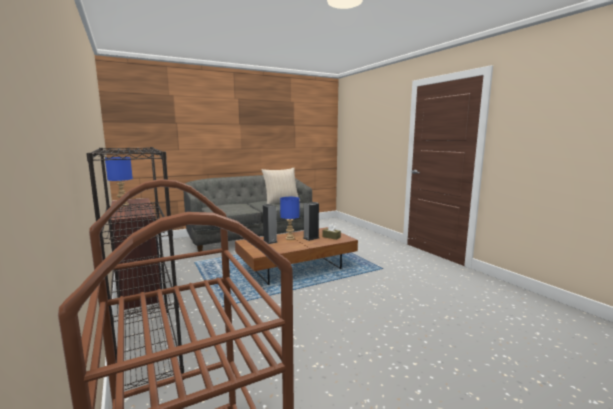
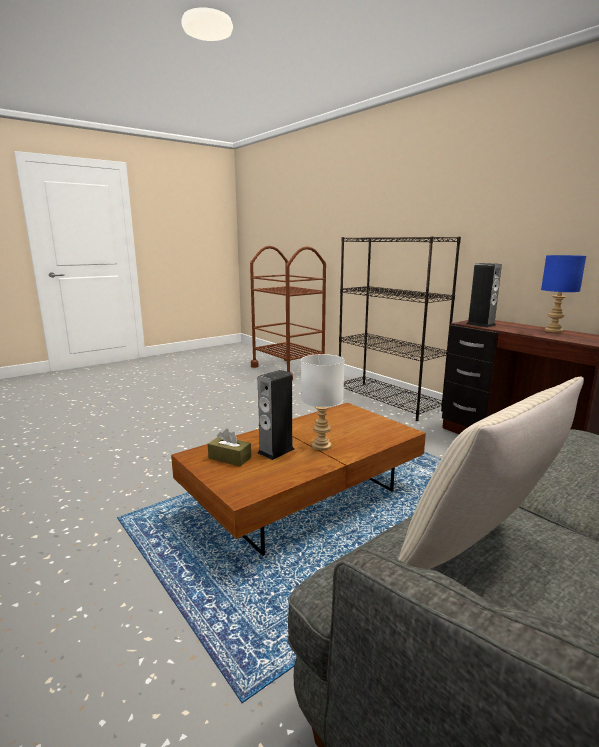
camera: 170 degrees right, 5 degrees up
(270, 241) = (355, 435): speaker -> speaker (481, 324)
(290, 238) = (320, 446): blue table lamp -> white table lamp

